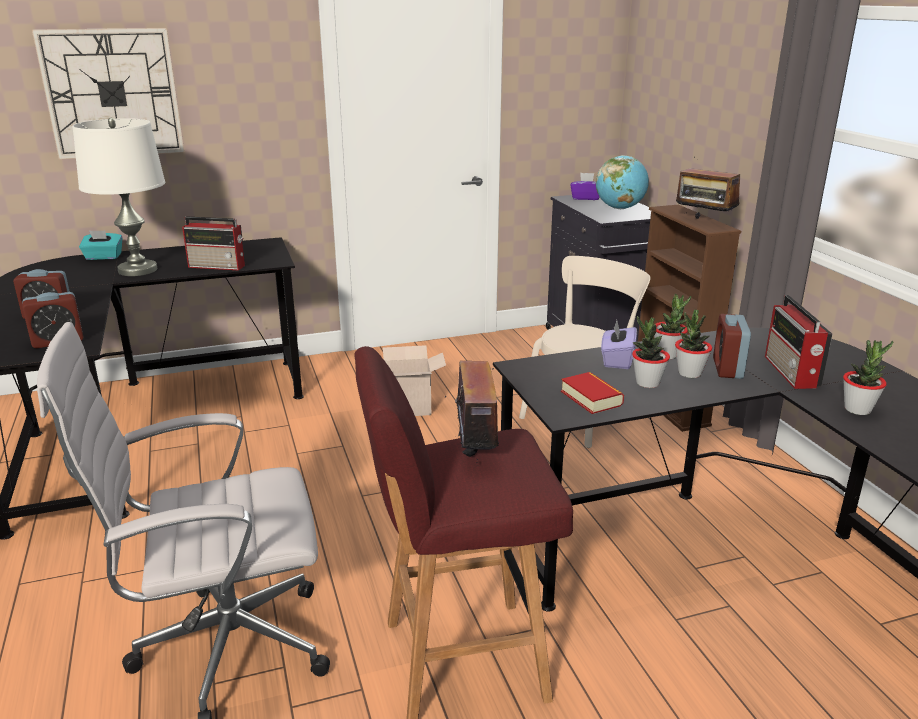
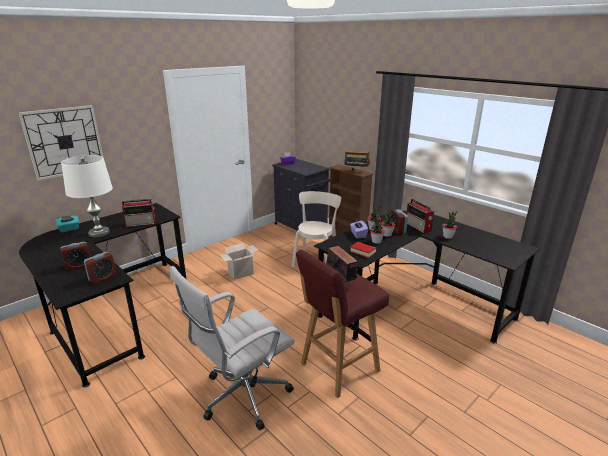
camera: 25 degrees left, 0 degrees up
(620, 208) = (306, 167): globe -> none

